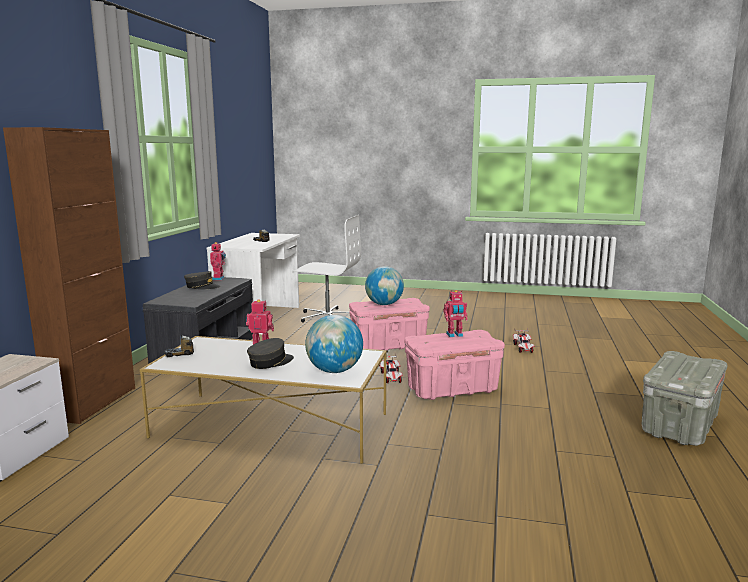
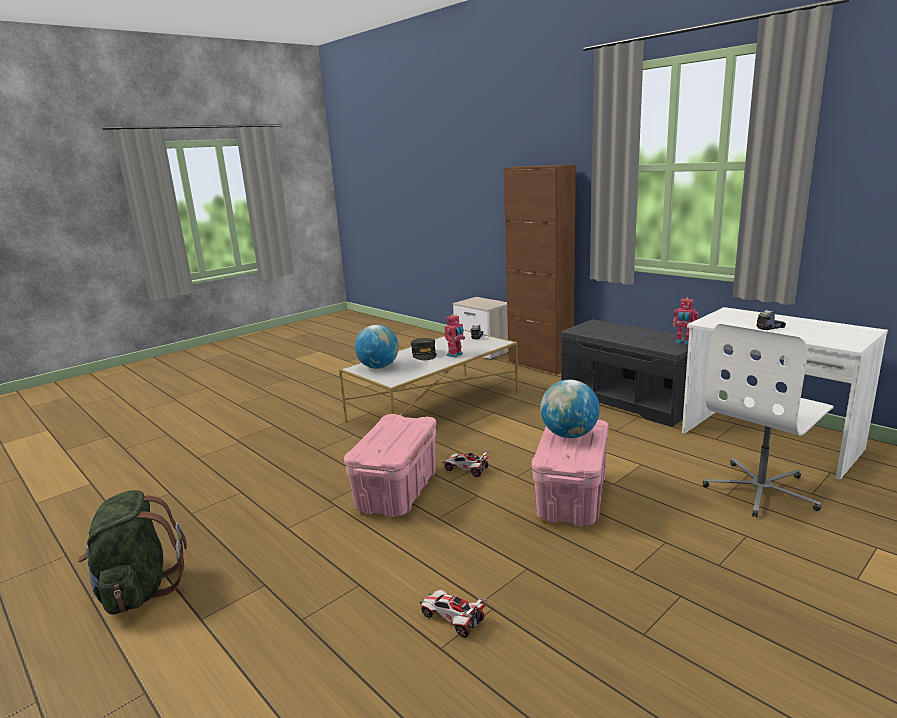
camera: 125 degrees right, 5 degrees up
(202, 287) = (642, 334): grey cap -> none
(455, 335) = (400, 438): toy robot -> none
(678, 425) = (139, 590): grey storage box -> green backpack

